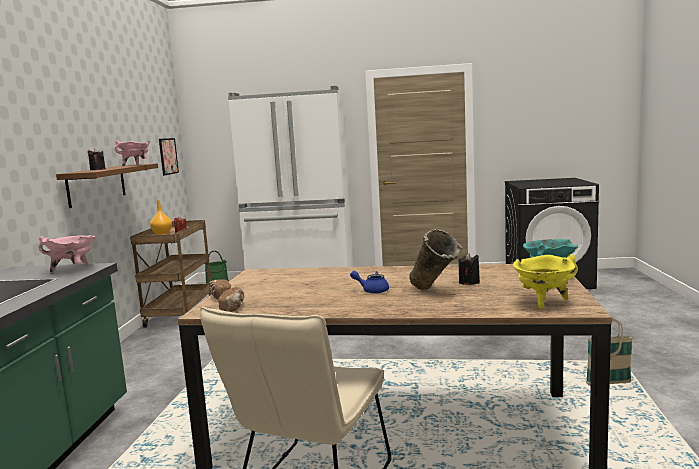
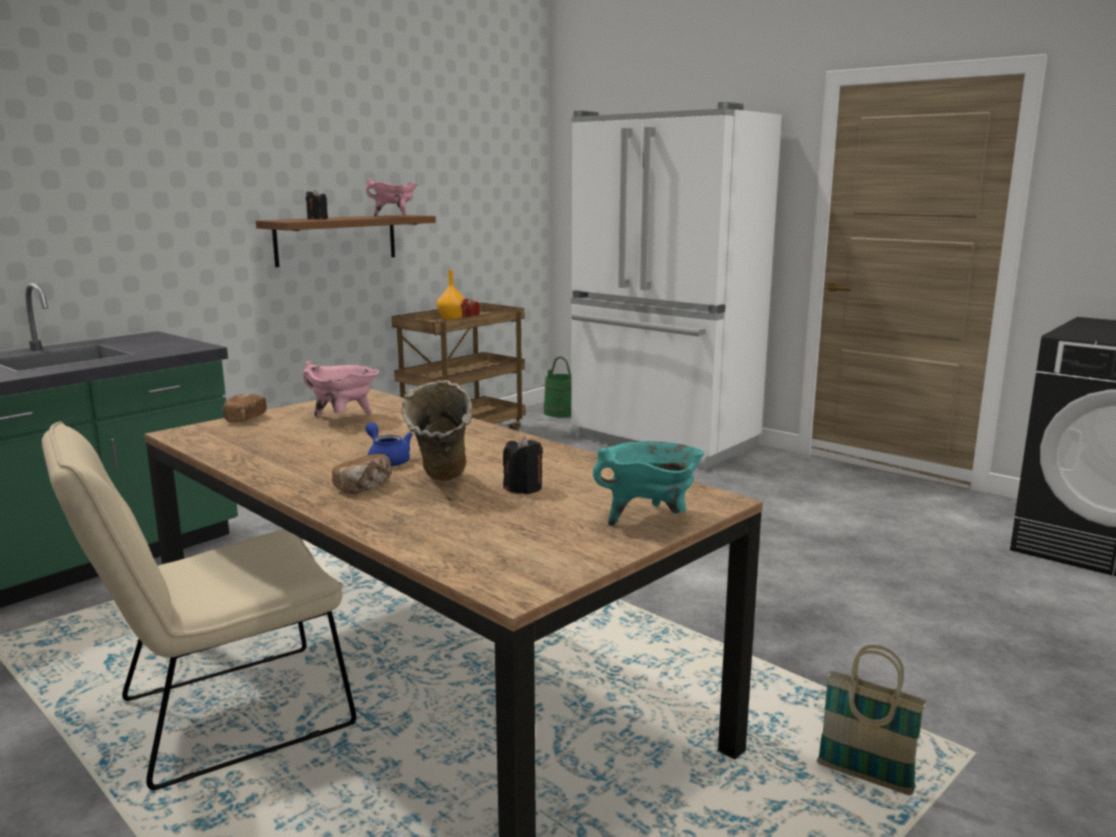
camera: 35 degrees right, 5 degrees up
(73, 269) = (174, 347): pink cooking pot -> pink cooking pot (343, 419)
(168, 156) = (507, 205): picture -> none
(233, 307) = (214, 436): bread -> bread (364, 487)
(543, 302) = (507, 555): yellow cooking pot -> none

